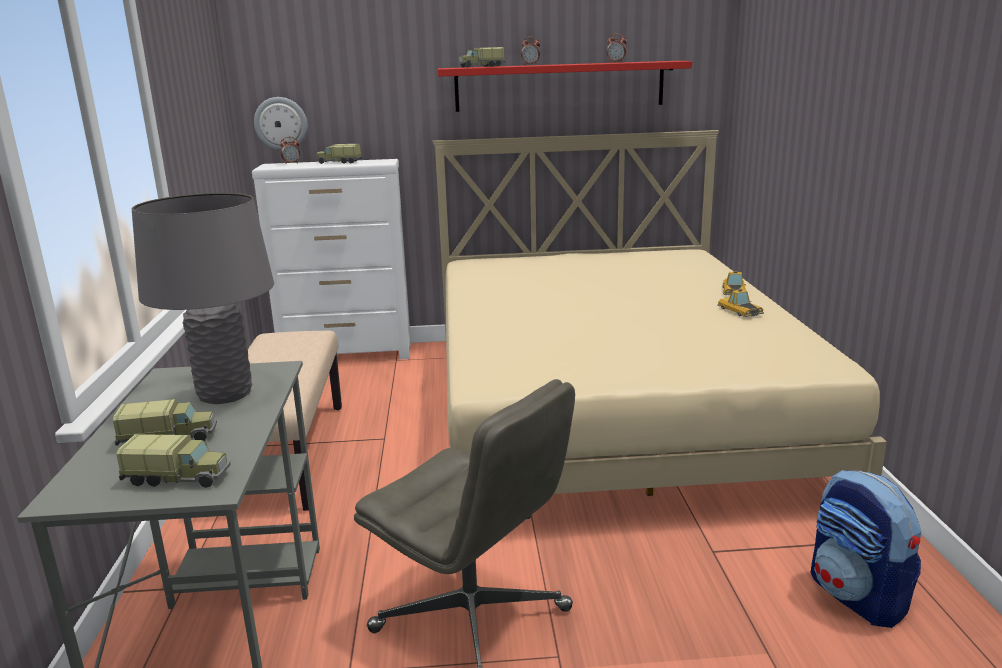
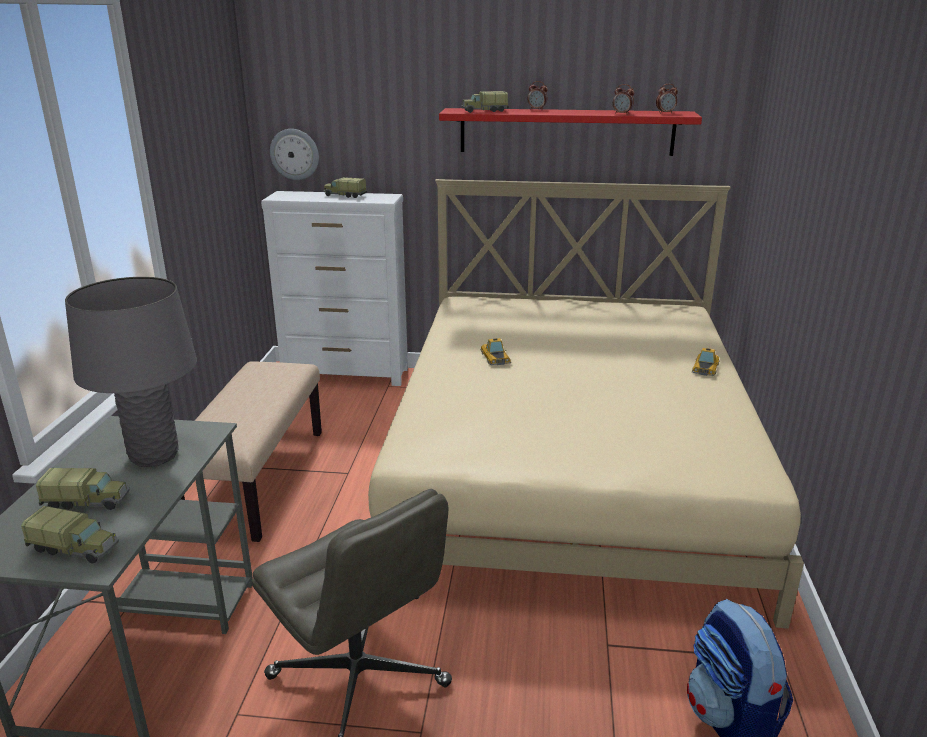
camera: 10 degrees right, 5 degrees up
(291, 163) = (301, 193): alarm clock -> alarm clock (665, 113)
(739, 310) = (697, 395): toy car -> toy car (495, 357)

